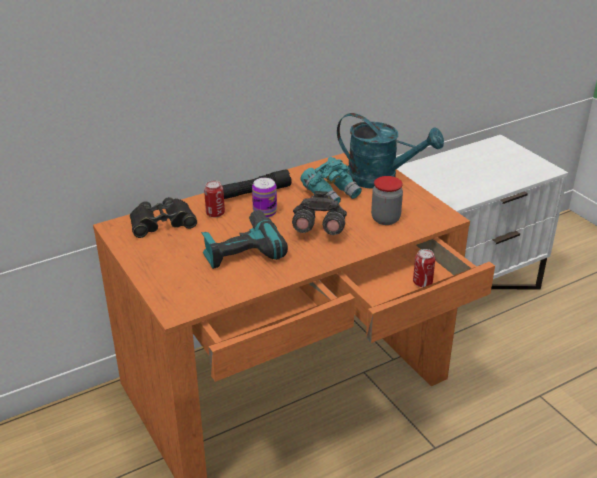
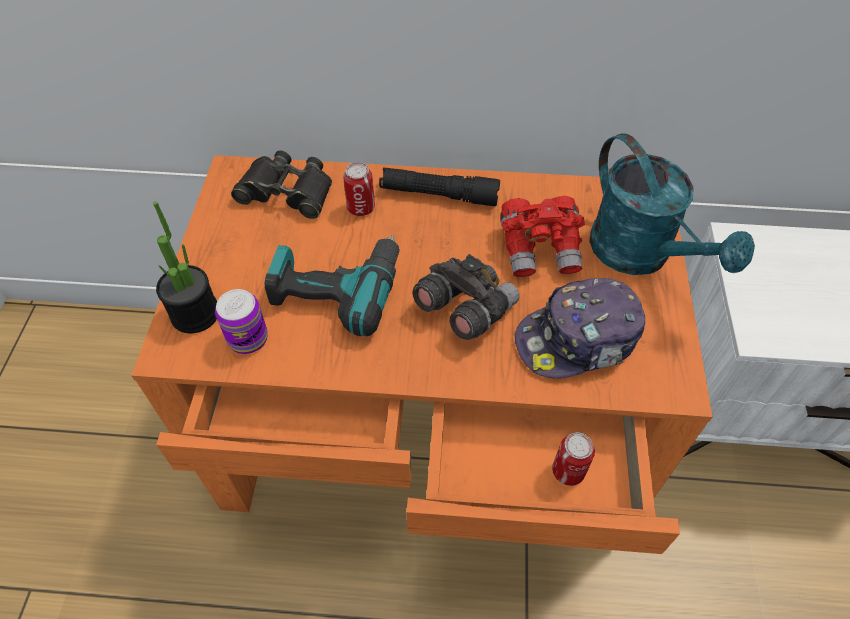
camera: 35 degrees right, 20 degrees up
(171, 291) = (195, 314): none -> potted plant
(265, 212) = (423, 237): can -> can (248, 338)
(331, 194) = (540, 249): turquoise binoculars -> red binoculars
(385, 219) = (578, 340): jar -> cap

